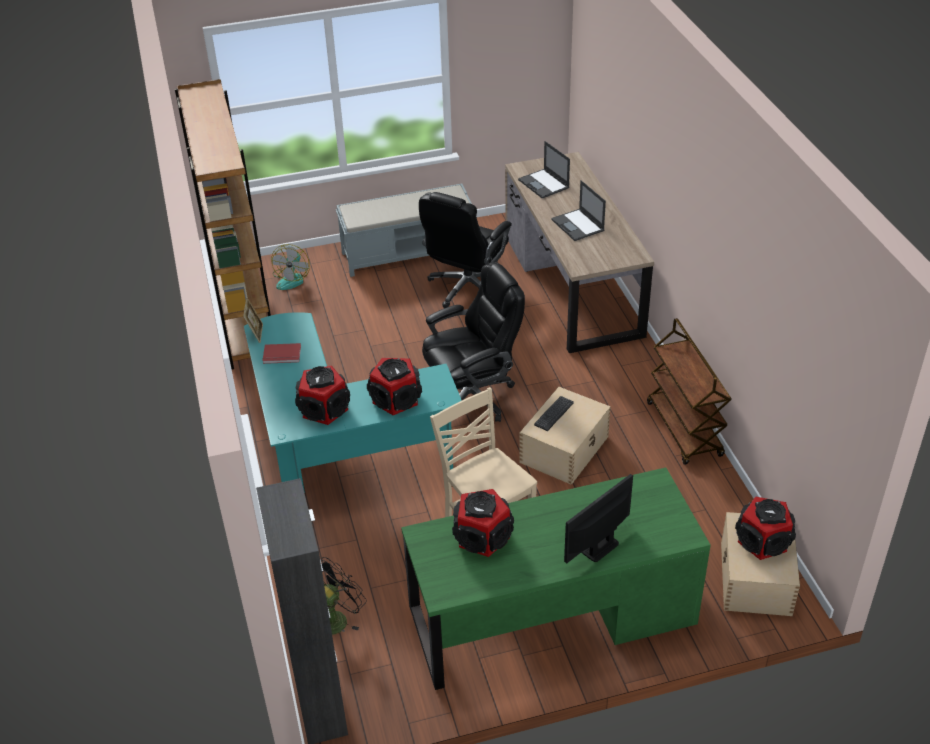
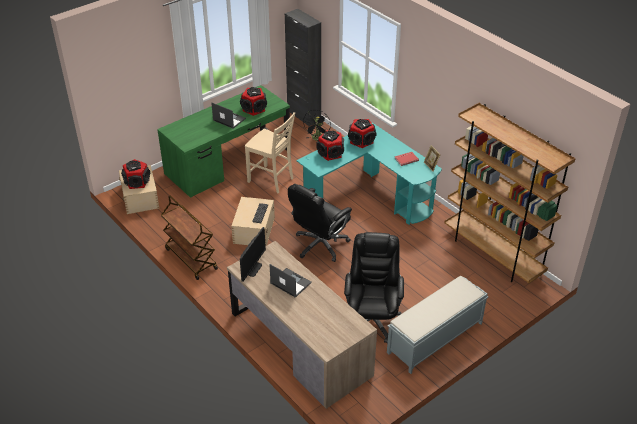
camera: 155 degrees right, 0 degrees up
(292, 279) = (493, 291): fan -> none
(544, 184) = (334, 316): laptop -> laptop (229, 119)
(599, 546) = (204, 117): monitor -> monitor (252, 269)

